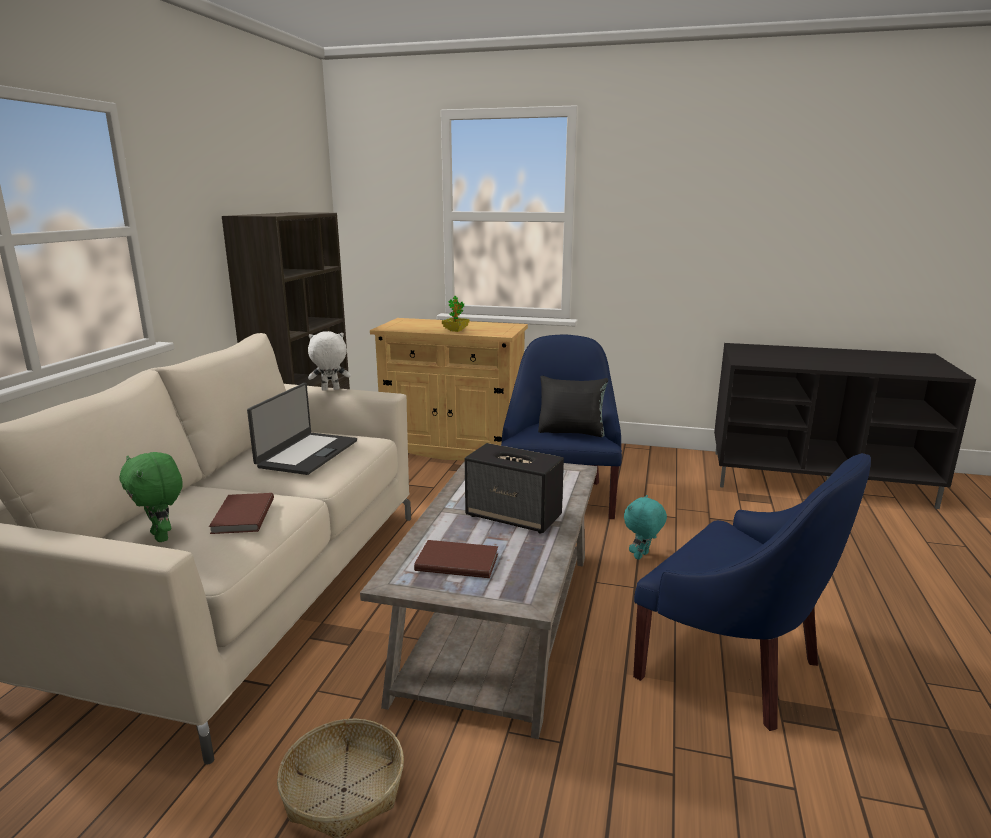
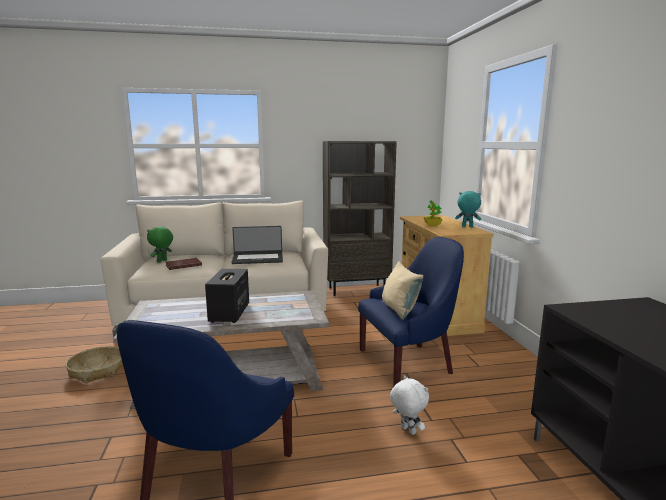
camera: 65 degrees right, 5 degrees down
(330, 390) = (313, 237): white plush toy -> white plush toy (407, 431)
(456, 561) = (171, 310): brown book -> none
(571, 432) = (399, 310): black pillow -> beige pillow
(642, 556) = (345, 412): turquoise plush toy -> turquoise plush toy (467, 226)

